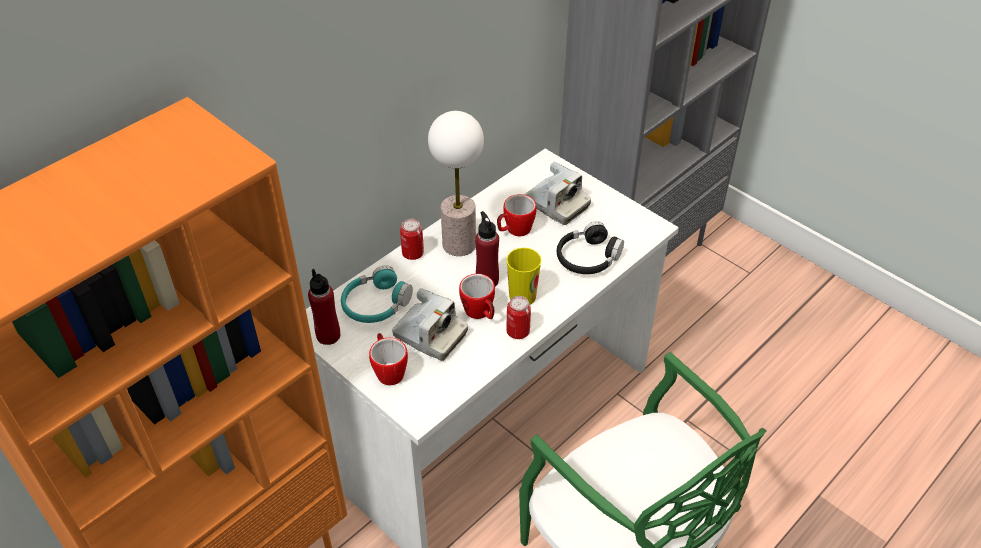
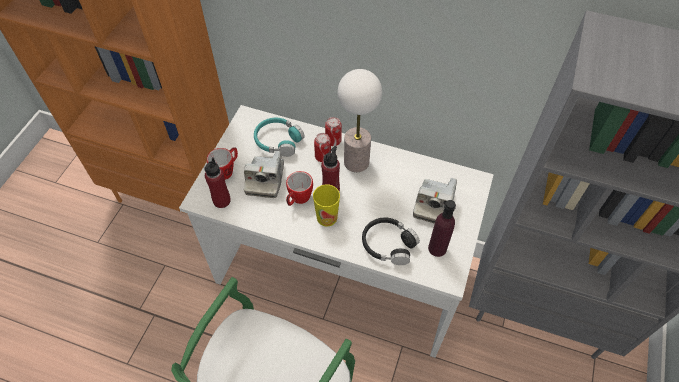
camera: 65 degrees right, 10 degrees up
(328, 335) = (241, 129): red bottle -> red bottle (221, 200)
(514, 231) = (389, 188): mug -> none
(518, 331) = (292, 227): can -> can (323, 156)
(613, 222) = (437, 248): none -> purple bottle

